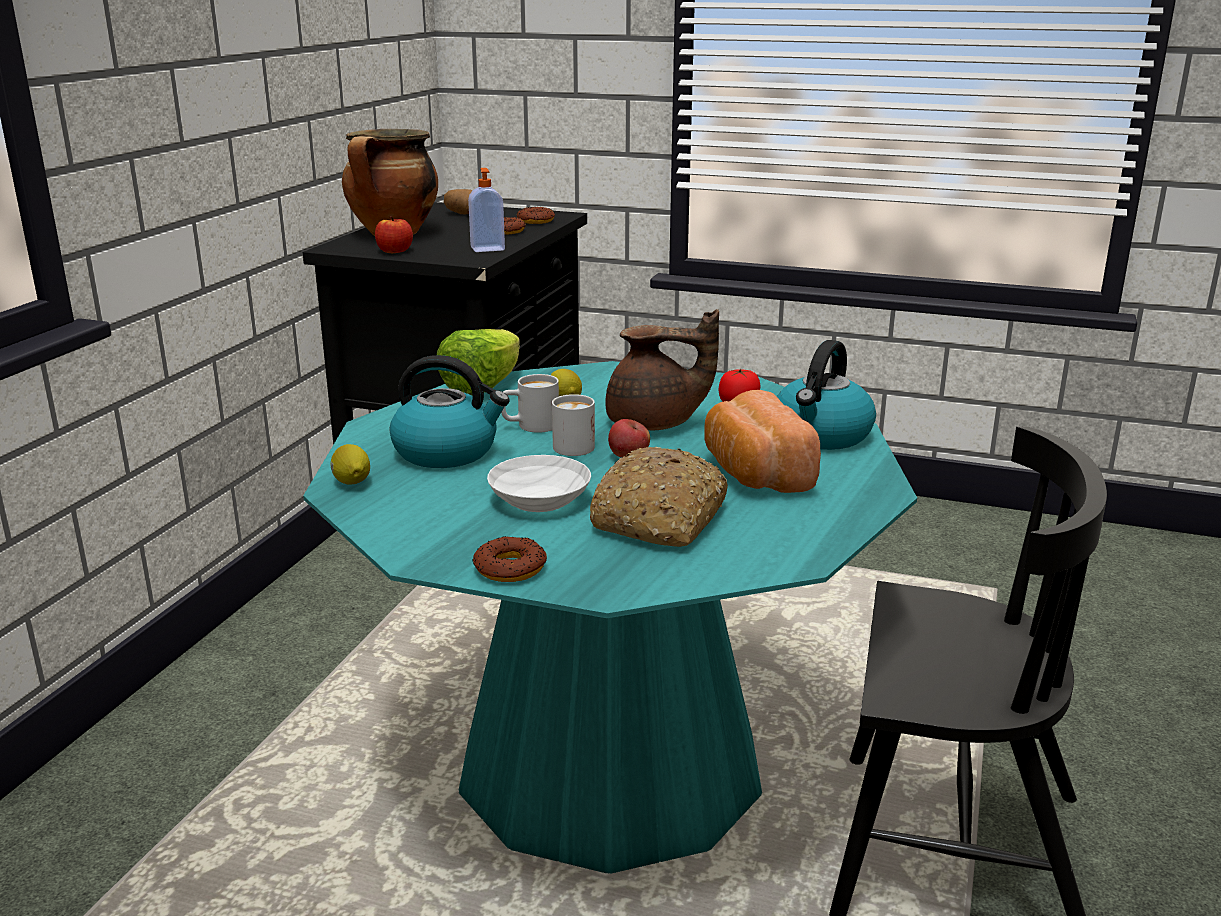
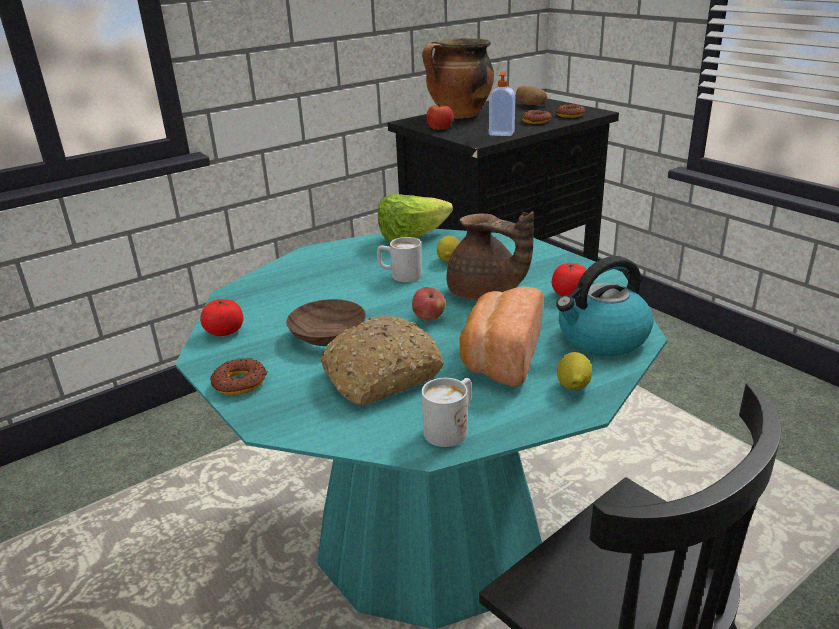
camera: 35 degrees right, 5 degrees up
(352, 483) = (245, 290): lemon -> lemon (572, 386)
(401, 528) = (225, 331): none -> tomato
(447, 452) = (325, 282): kettle -> none
(542, 499) = (330, 335): white bowl -> brown bowl
(574, 444) = (409, 297): white mug -> white mug (451, 428)

